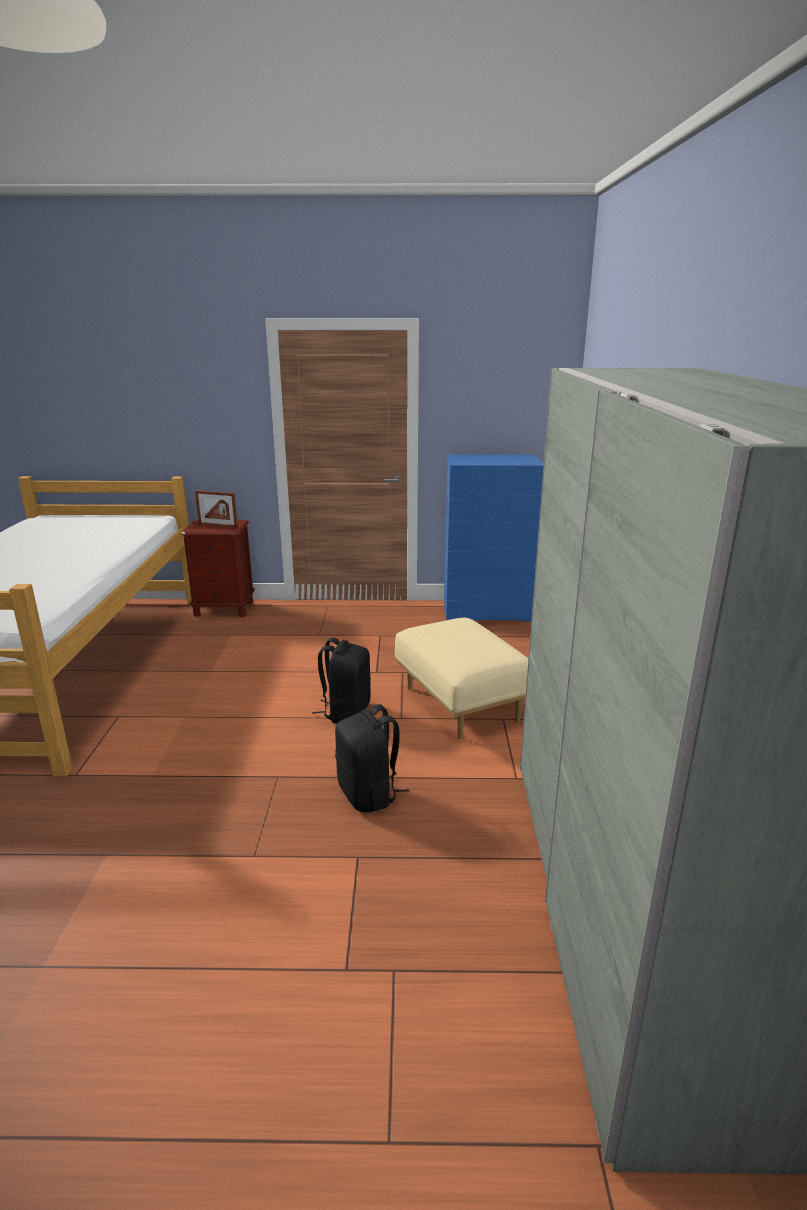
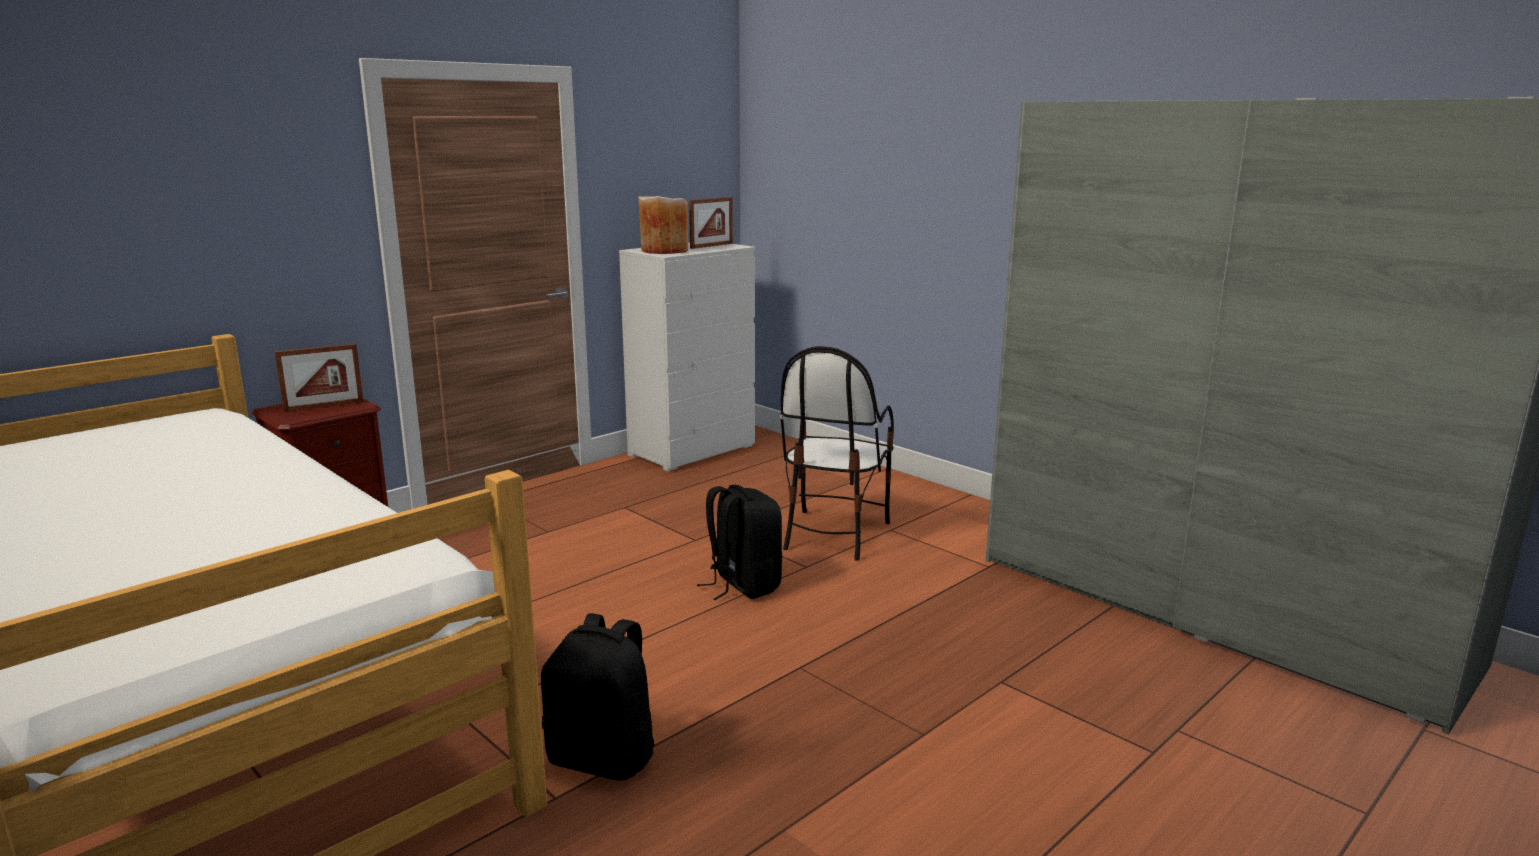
camera: 45 degrees left, 5 degrees down
(369, 794) = (910, 635): black backpack -> black backpack (604, 758)
(459, 704) = (833, 534): beige ottoman -> chair
(469, 459) = (664, 251): none -> beige vase
(487, 612) = (692, 450): blue dresser -> white dresser
(516, 460) = (711, 246): none -> picture frame

